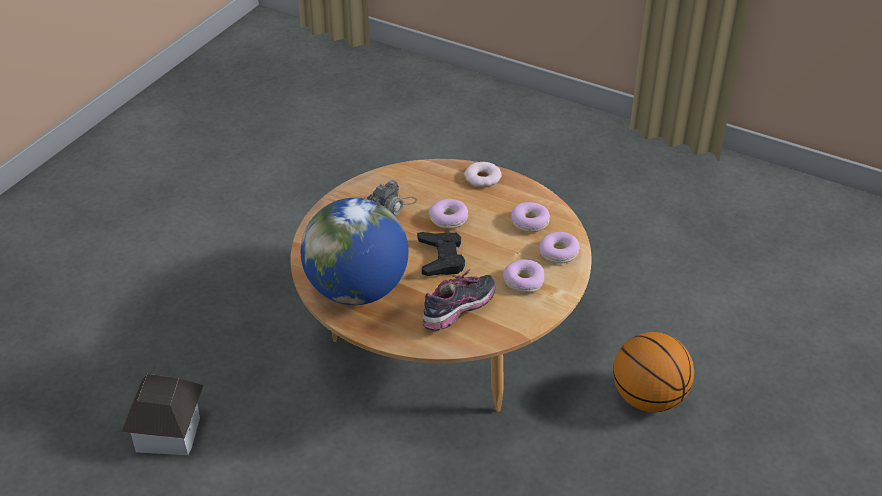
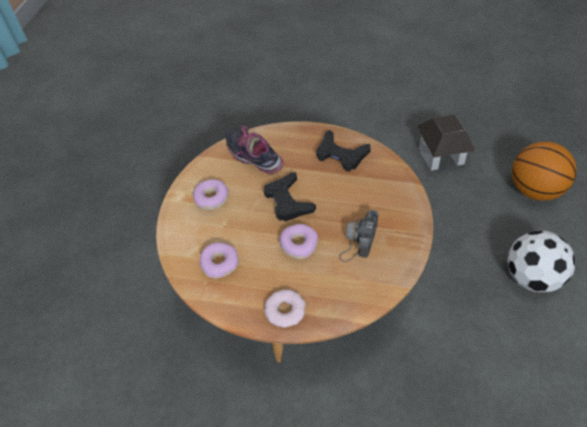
camera: 165 degrees right, 10 degrees up
(198, 277) = (532, 277): none -> football
(357, 290) = (341, 155): globe -> black game controller
(459, 313) = (254, 158): shoe -> shoe turned 105 degrees clockwise
(558, 253) = (186, 236): donut -> none
(648, 398) = (124, 274): basketball -> basketball (534, 190)

